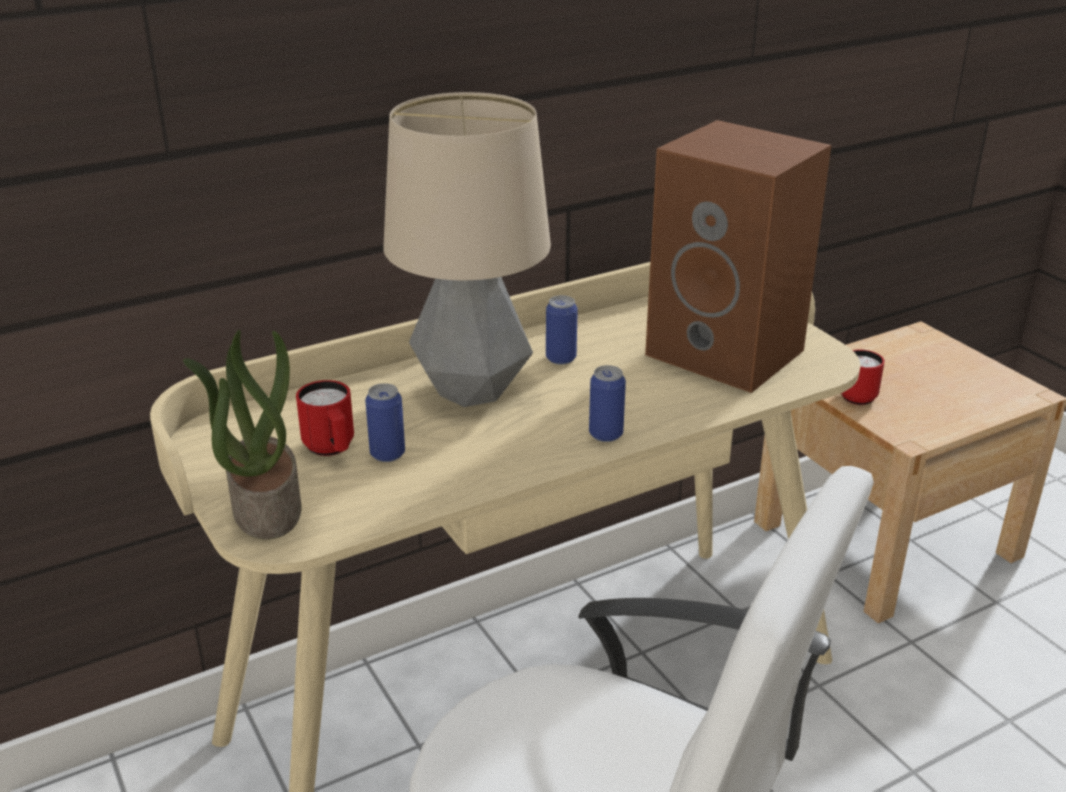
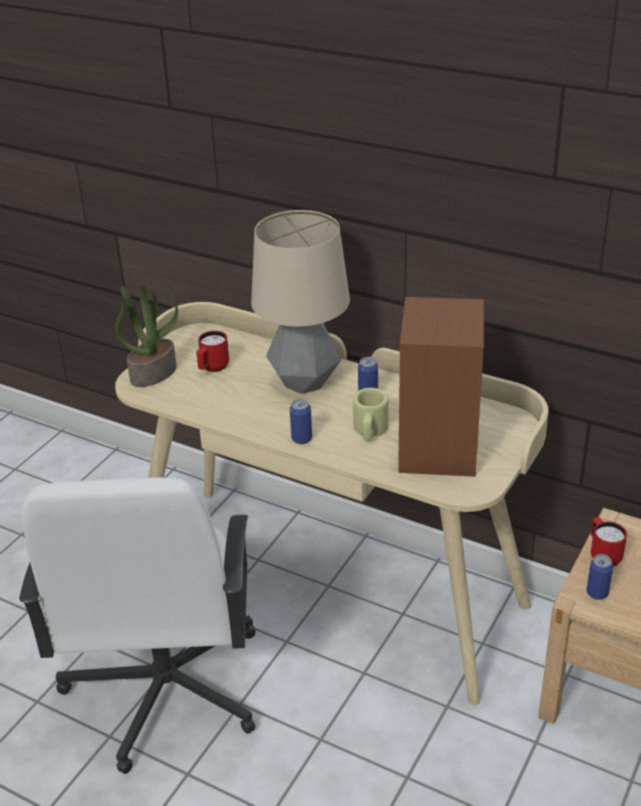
camera: 60 degrees right, 5 degrees up
(387, 454) = (223, 384): can -> can (597, 593)
(641, 382) = (370, 431): none -> beige mug

